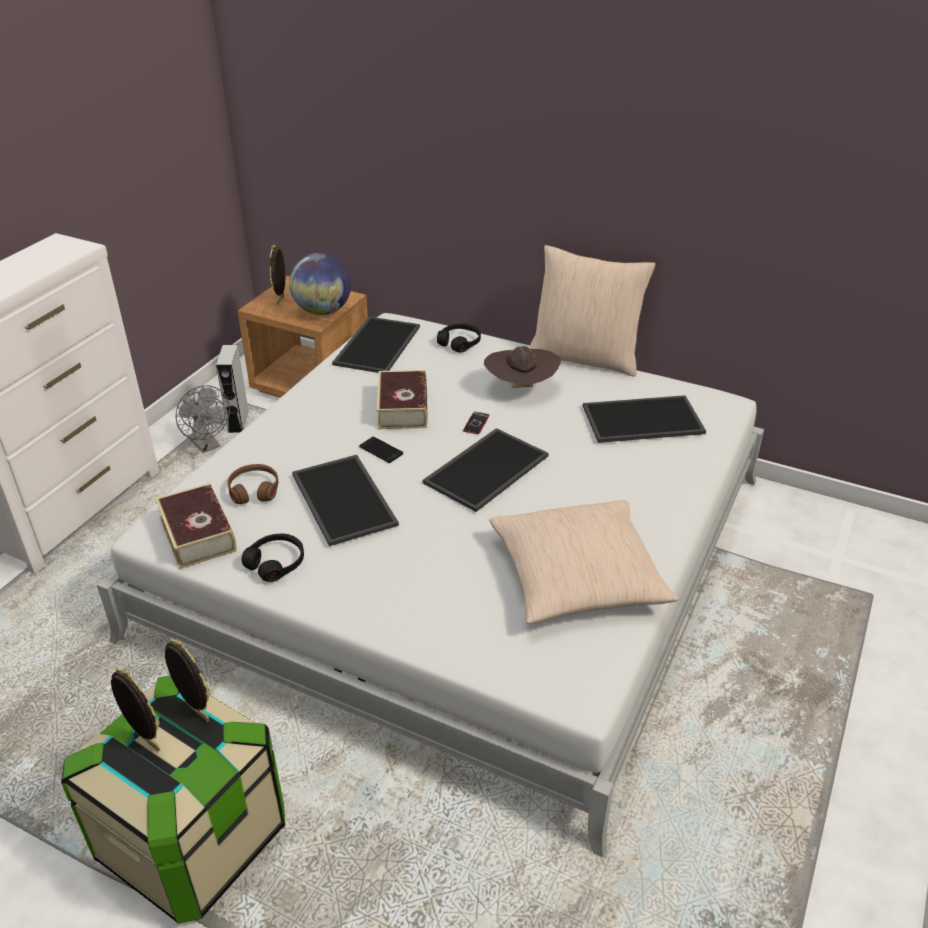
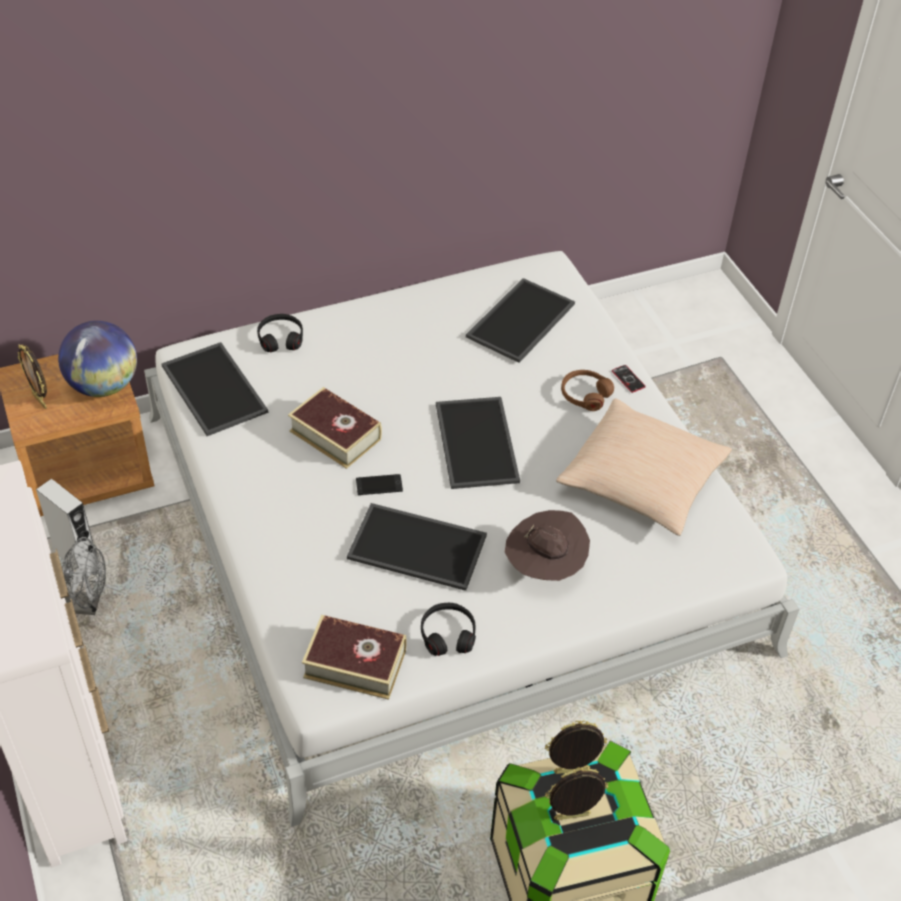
camera: 50 degrees left, 10 degrees up
(254, 490) = (336, 595): brown headphones -> brown headphones (585, 395)
(476, 423) = (411, 408): phone -> phone (628, 379)
(521, 389) = (397, 352): brown hat -> brown hat (545, 567)
(585, 357) = (399, 287): beige pillow -> none

